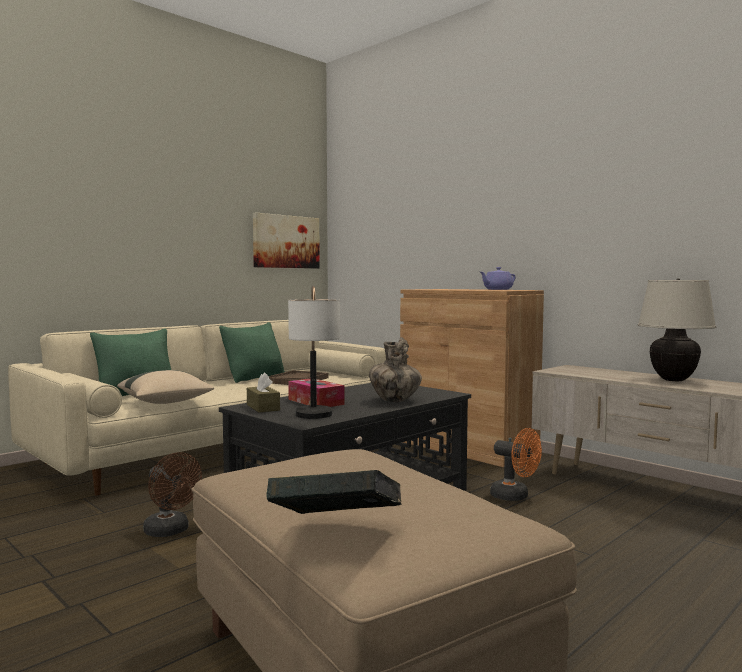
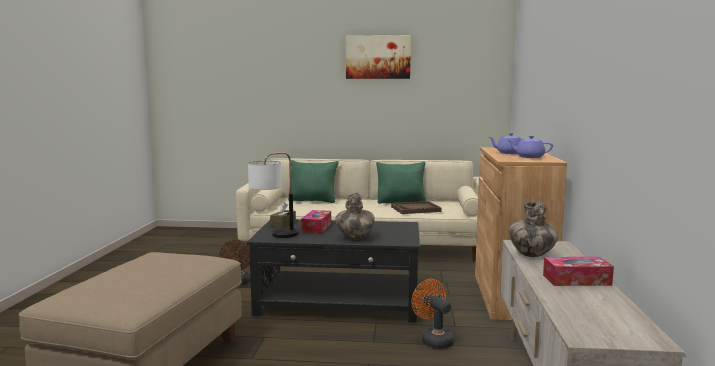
camera: 50 degrees right, 5 degrees up
(166, 402) = (305, 209): beige pillow -> none
(286, 242) = (465, 95): picture -> picture (378, 57)
(336, 529) = (76, 283): book -> none
(462, 289) = (509, 153): none -> purple teapot
(515, 496) = (433, 340): orange fan -> orange fan turned 150 degrees clockwise
(591, 374) = (531, 254): none -> vase
(673, 380) = (576, 280): beige table lamp -> tissue box

